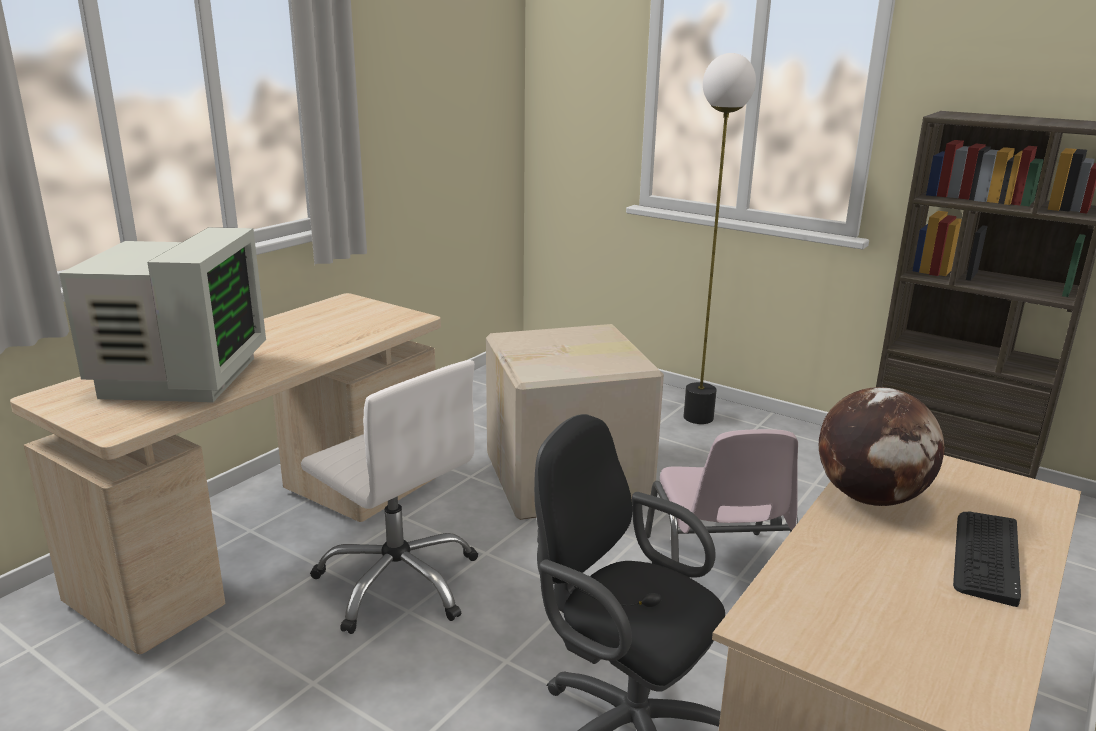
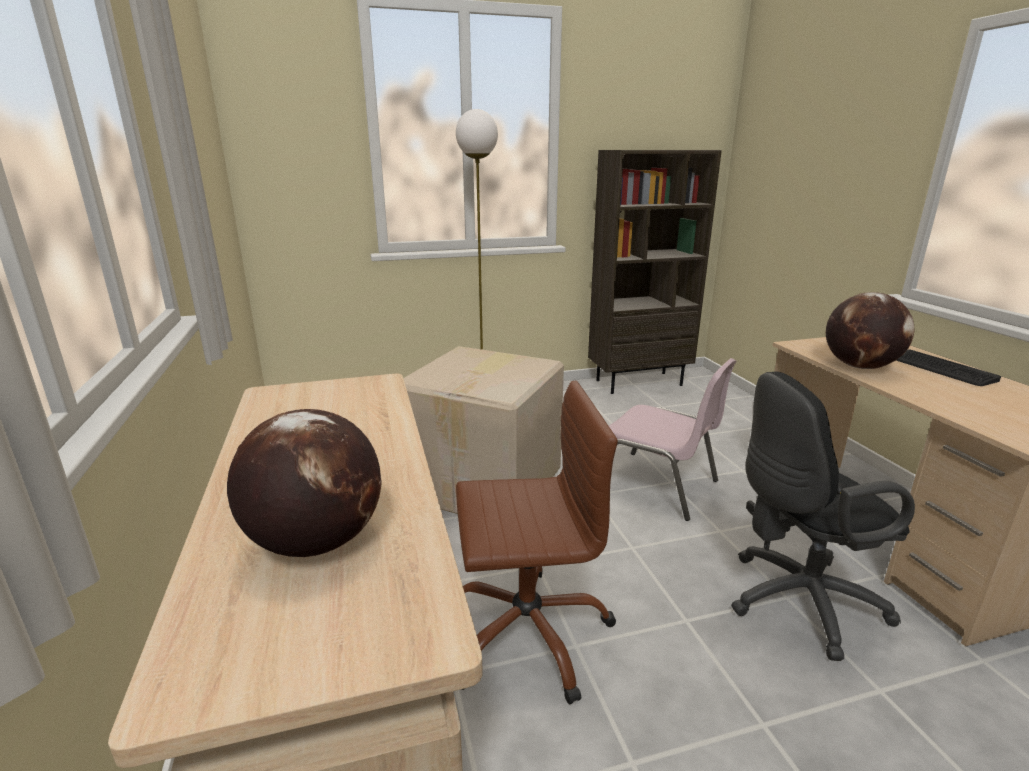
camera: 50 degrees left, 0 degrees up
(179, 377) = (315, 542): monitor -> globe
(398, 581) = (527, 632): white office chair -> brown office chair

